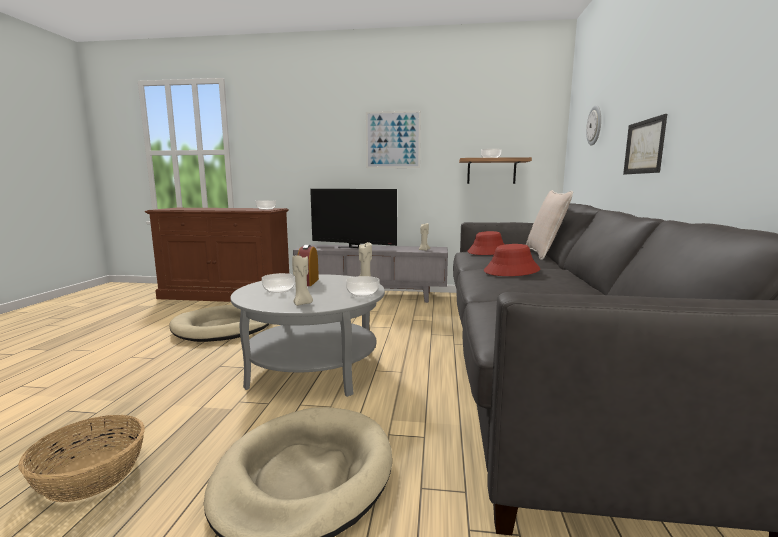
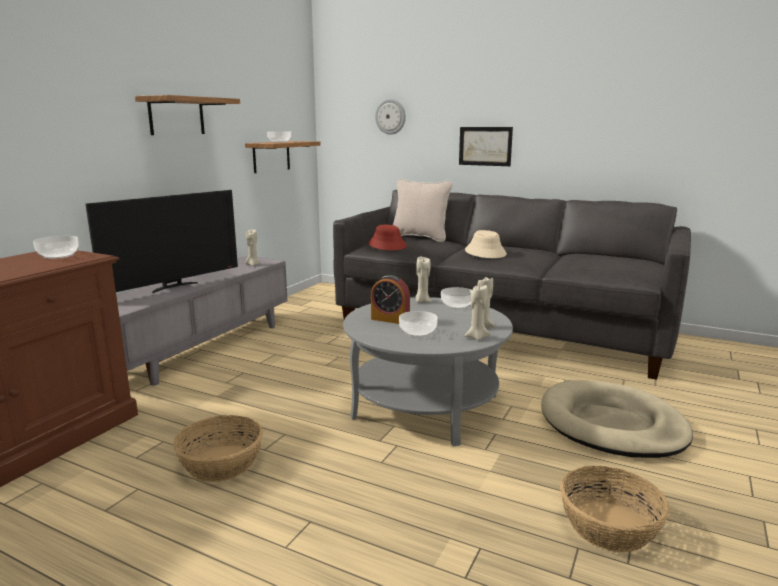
camera: 70 degrees left, 5 degrees up
(222, 328) = (221, 463): beige dog bed -> basket
(271, 304) = (476, 337): none -> beige candle
(393, 140) = (176, 116): picture -> shelf
(512, 271) = (485, 252): red hat -> beige hat

